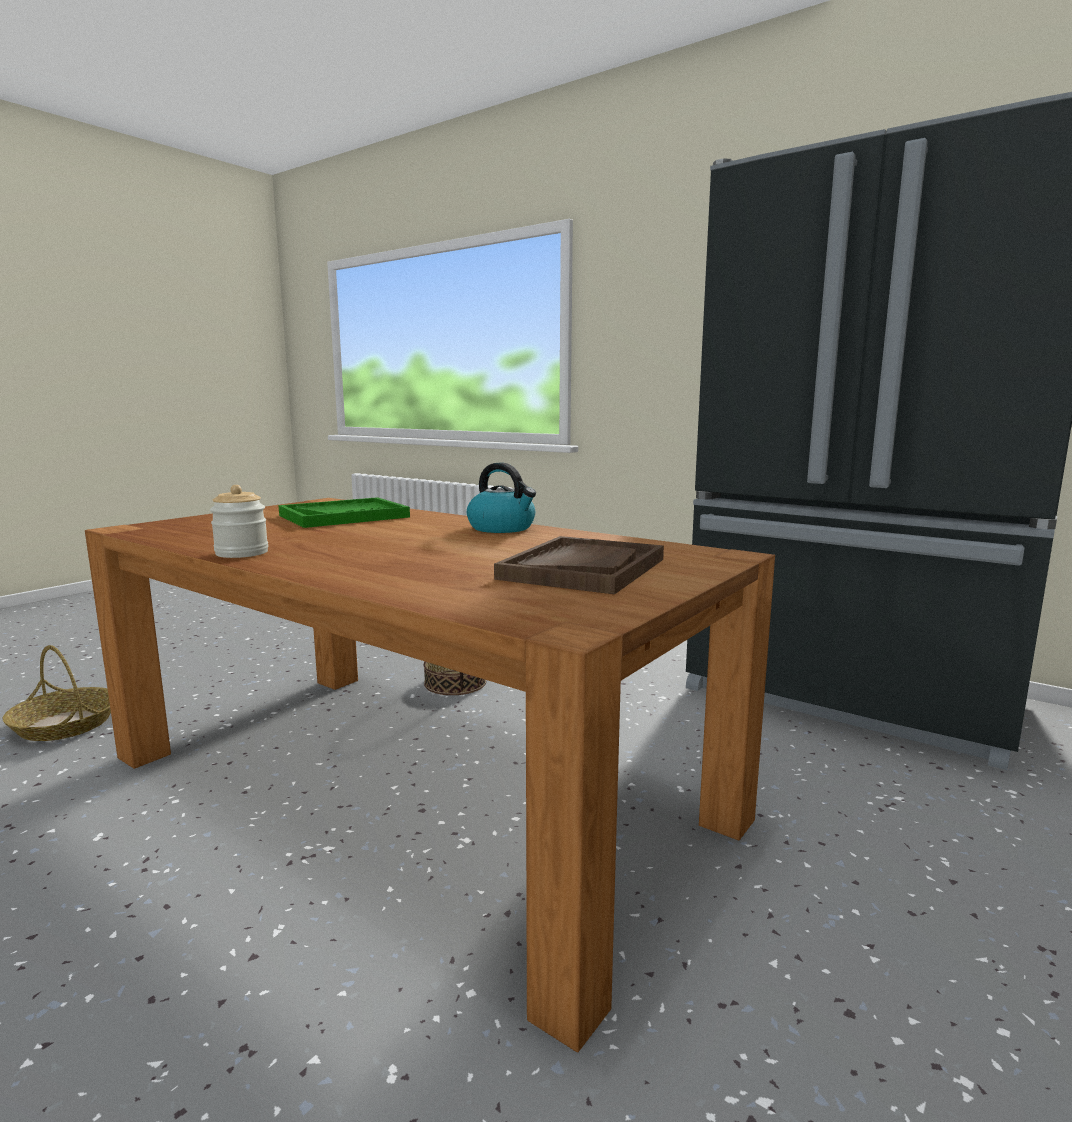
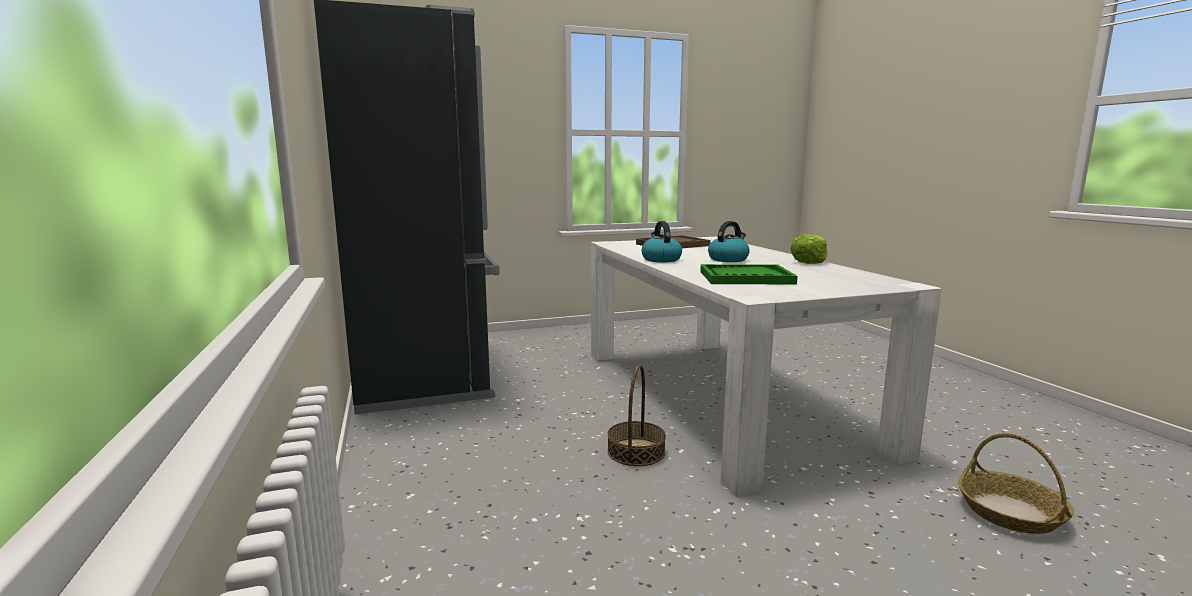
camera: 145 degrees left, 0 degrees up
(242, 553) = (809, 262): jar -> lettuce
(397, 541) = (728, 259): none -> kettle
(410, 787) = (719, 396): brown dining table -> white dining table

